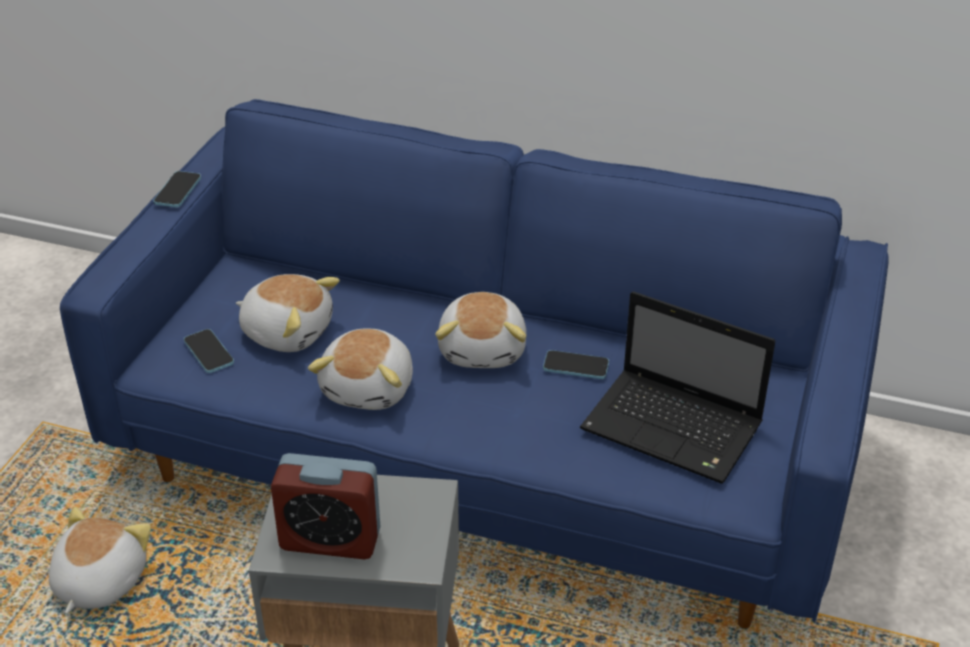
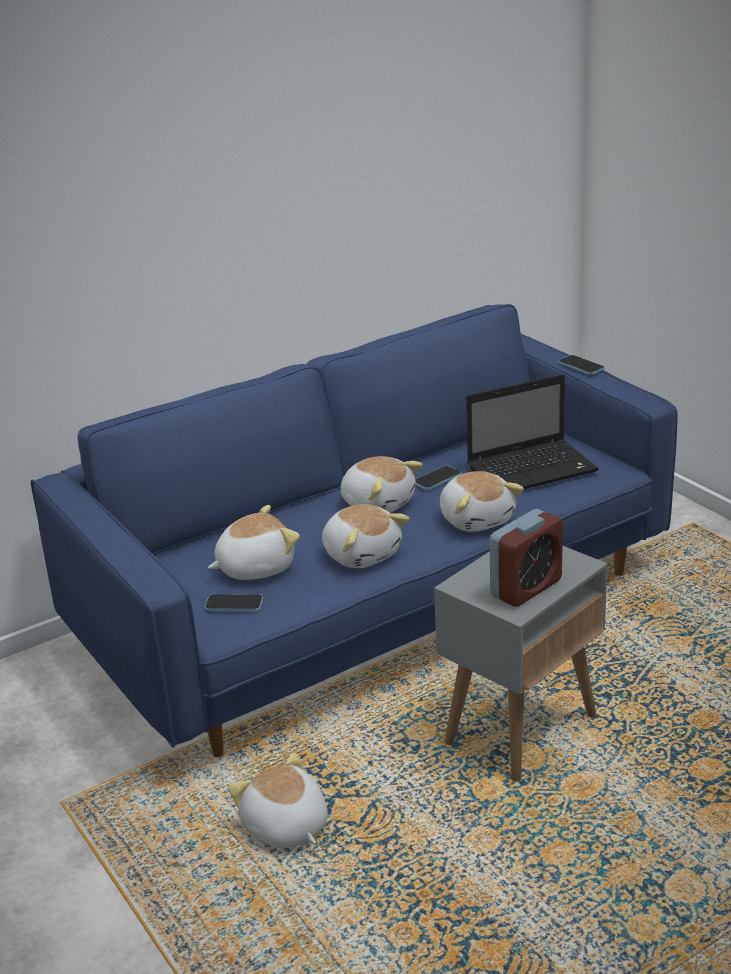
camera: 50 degrees left, 10 degrees down
(178, 191) = (91, 518): phone -> phone (581, 366)
(517, 437) = (477, 519): none -> plush toy

